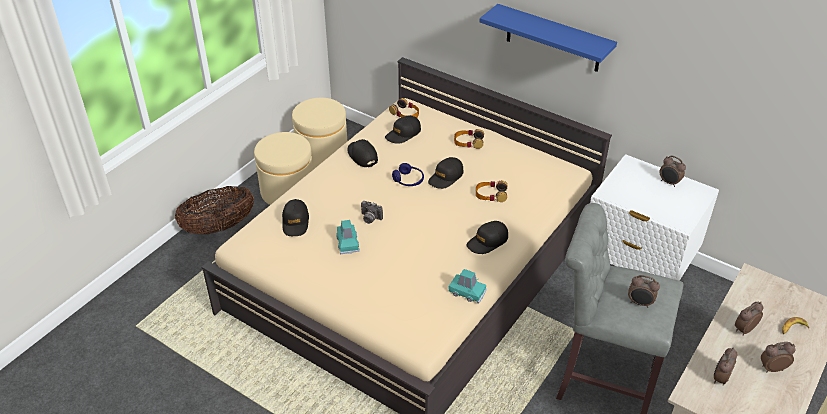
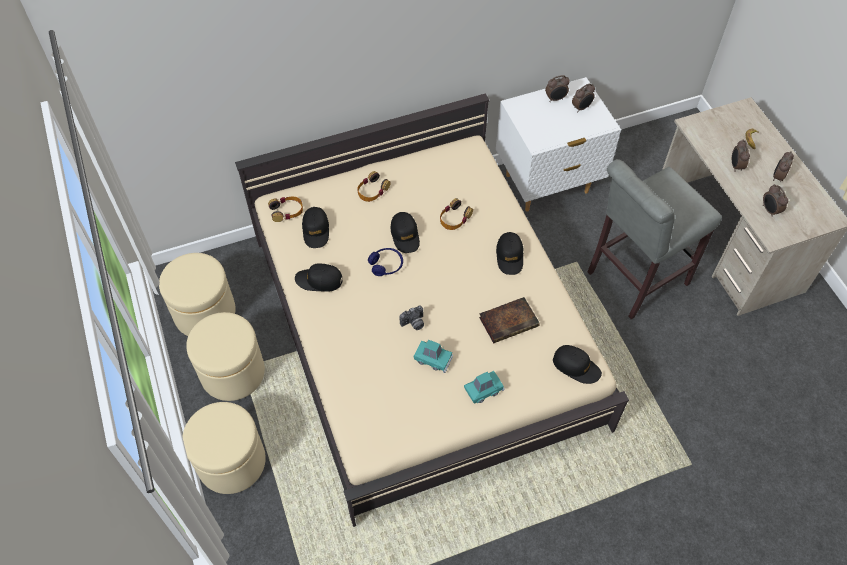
camera: 55 degrees left, 15 degrees up
(219, 227) = (231, 462): basket -> beige ottoman
(295, 222) = (371, 385): black cap -> black cap (576, 366)
(424, 270) = (509, 321): none -> book
(467, 292) = (557, 306): turquoise toy car -> turquoise toy car (483, 390)
(553, 38) = (409, 46): blue shelf -> none
(640, 303) = (678, 205): alarm clock -> alarm clock (581, 108)

